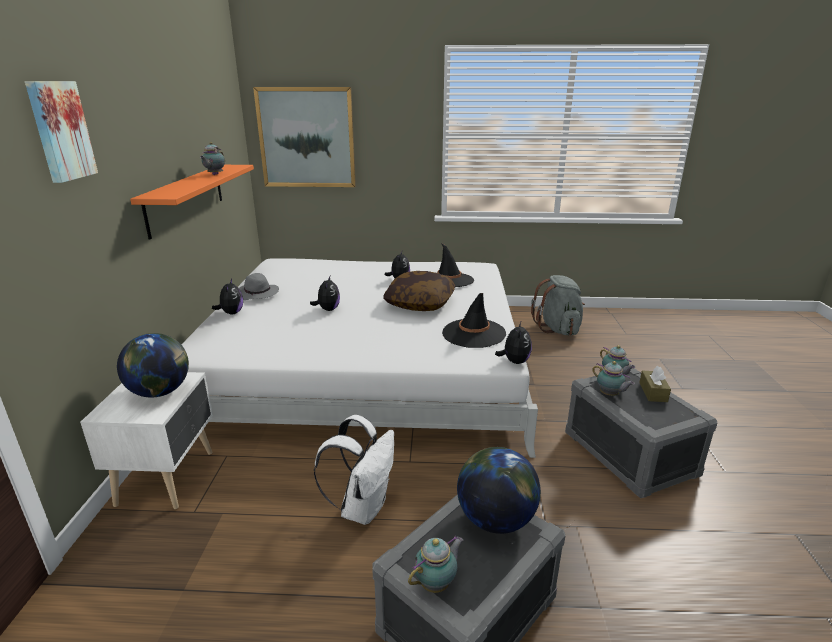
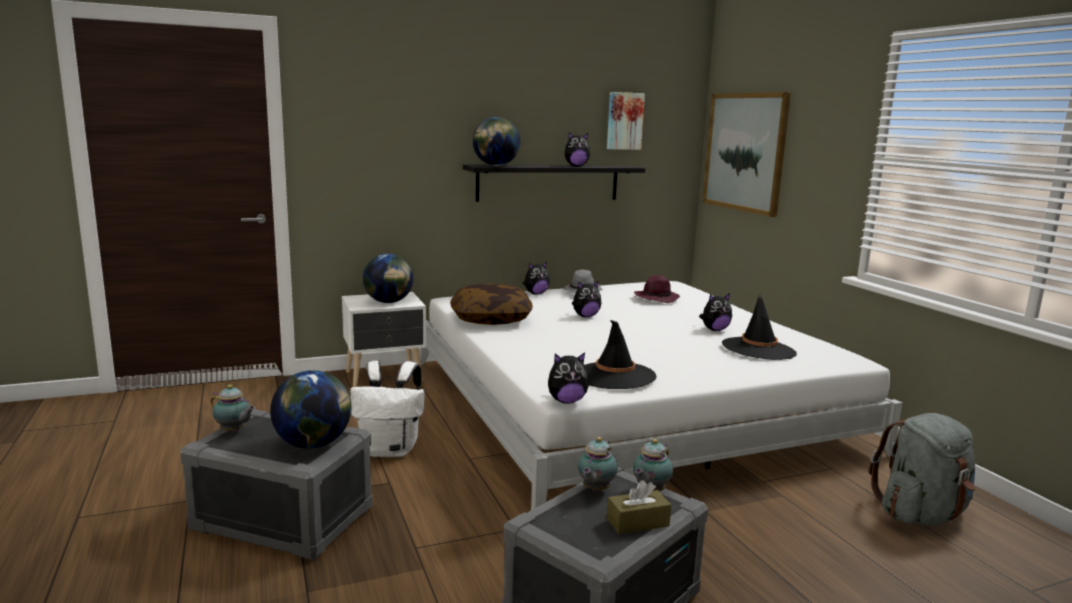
camera: 65 degrees right, 10 degrees down
(60, 131) = (401, 104): picture -> picture (624, 121)
(172, 191) = (496, 165): none -> globe
(186, 198) = (548, 182): orange shelf -> black shelf
(214, 175) = (576, 166): teapot -> plush toy
(313, 275) = (657, 298): none -> purple hat
(420, 303) = (660, 345): pillow -> pillow (491, 319)

